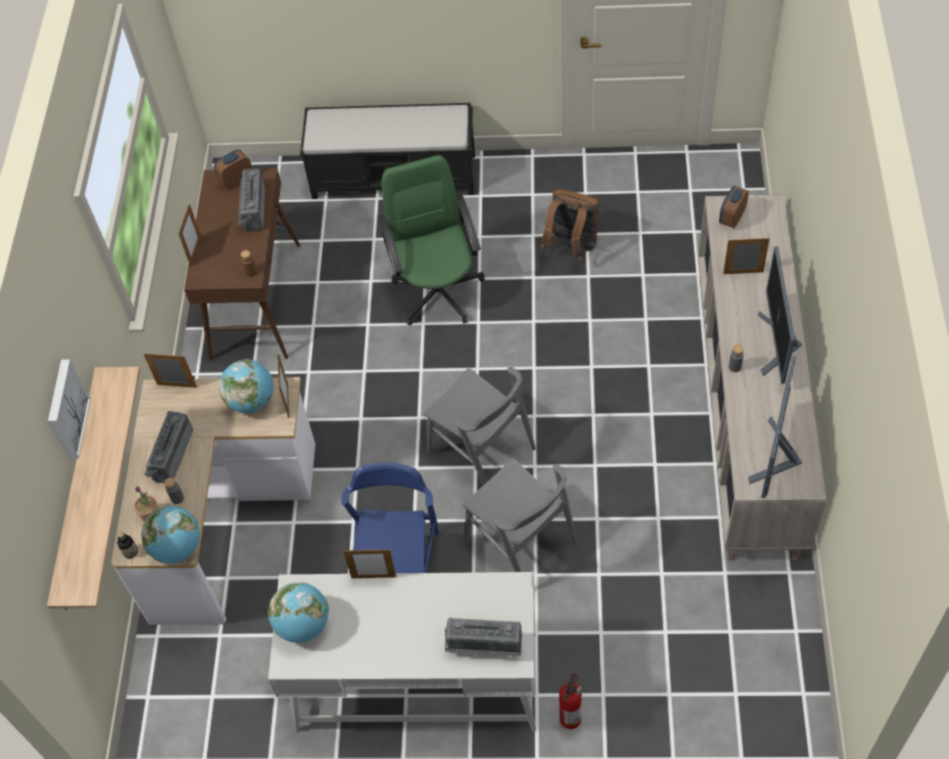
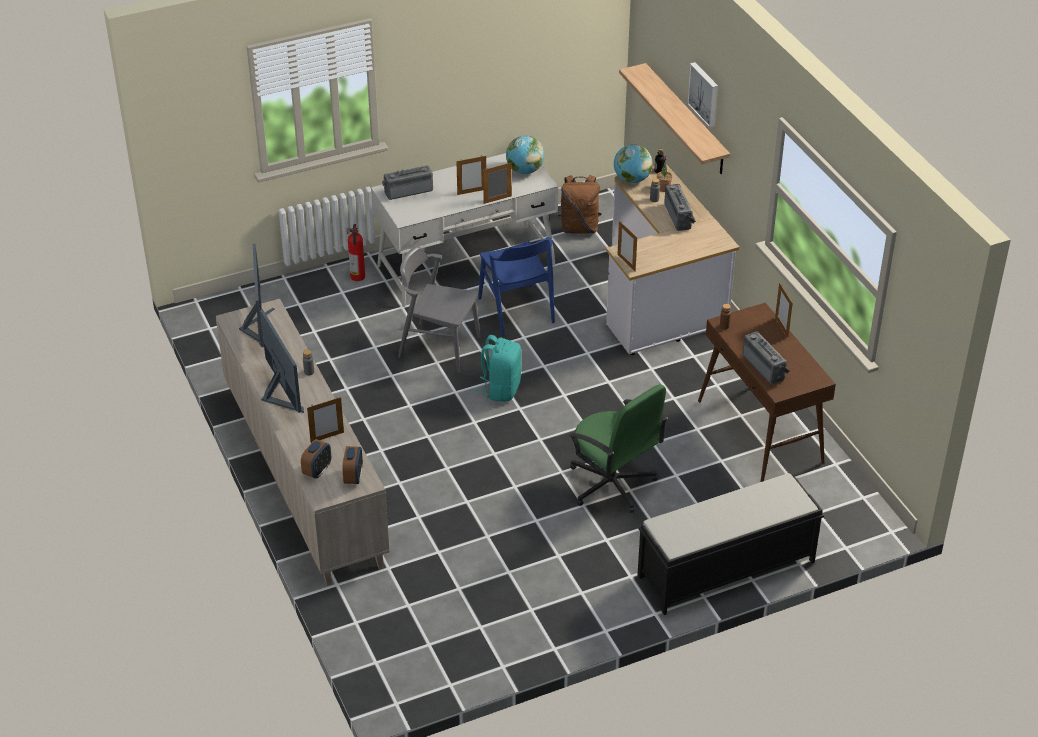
camera: 150 degrees right, 15 degrees down
(177, 386) = (712, 249): picture frame -> picture frame (472, 192)
(236, 180) = (799, 383): alarm clock -> alarm clock (317, 471)
(251, 401) = (651, 256): globe -> none
(482, 451) = (501, 389): grey chair -> turquoise backpack
(571, 248) = (515, 555): brown backpack -> brown backpack (579, 228)

